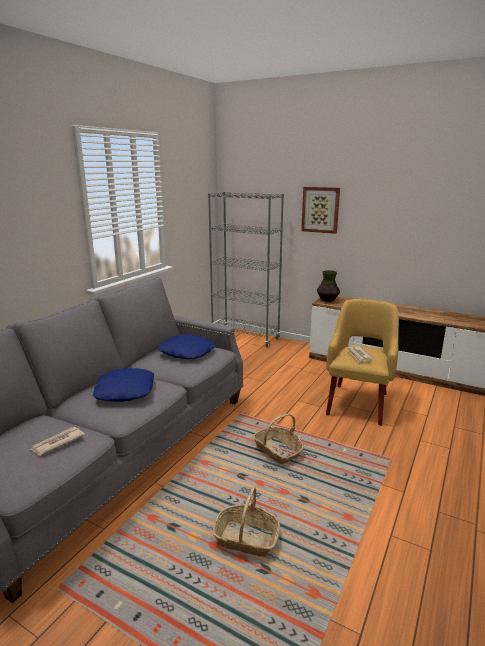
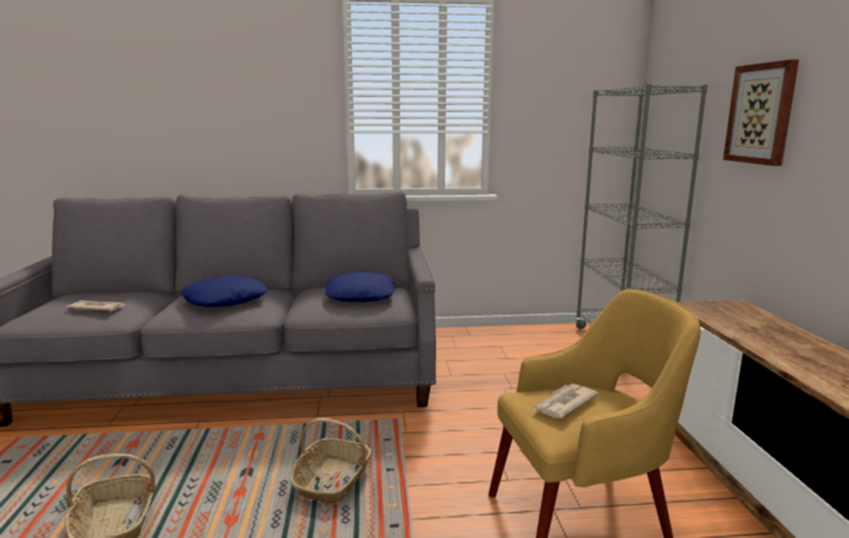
camera: 55 degrees right, 5 degrees down
(327, 300) = (715, 308): vase -> none

